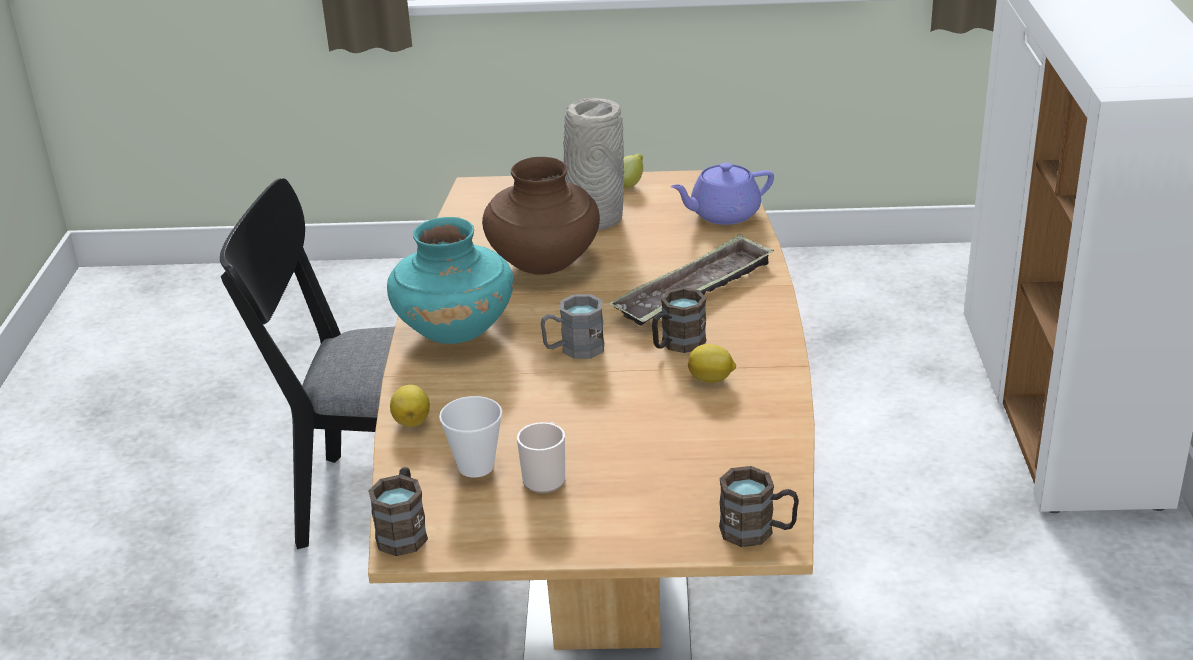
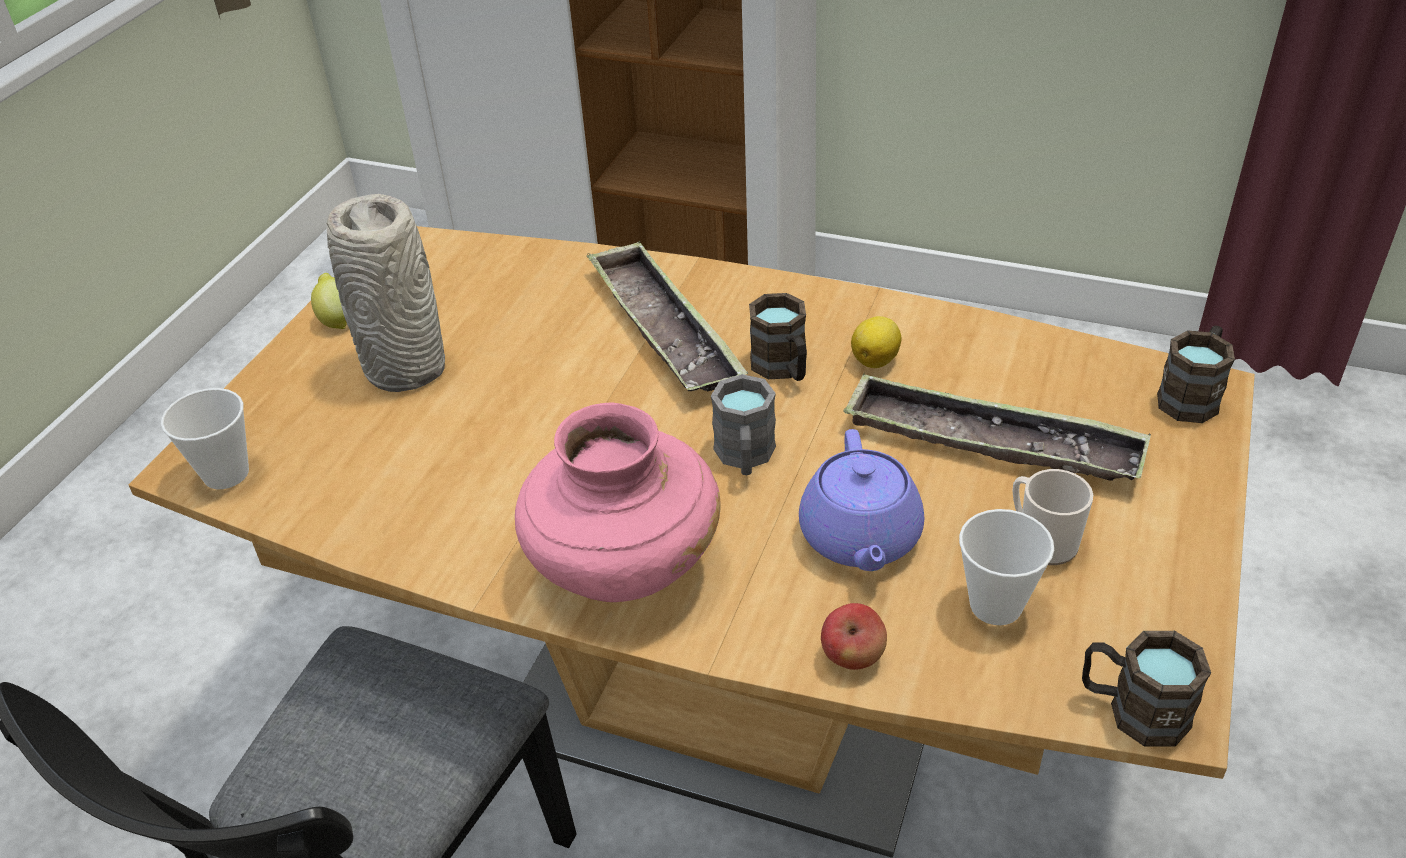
camera: 70 degrees left, 10 degrees up
(412, 421) = (853, 656): lemon -> apple
(455, 331) = (623, 567): turquoise vase -> pink vase
(476, 198) = (226, 474): none -> cup
(544, 264) = (495, 441): brown vase -> none
(643, 442) = (991, 442): none -> tray
(723, 214) = (491, 265): purple teapot -> purple teapot (860, 538)

